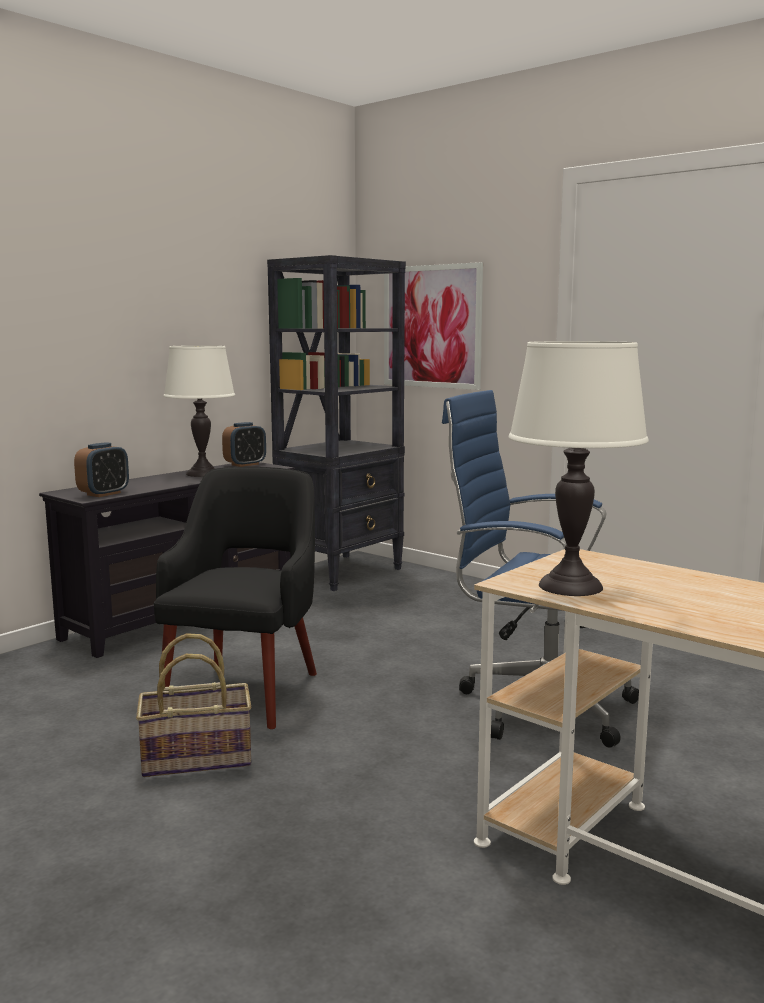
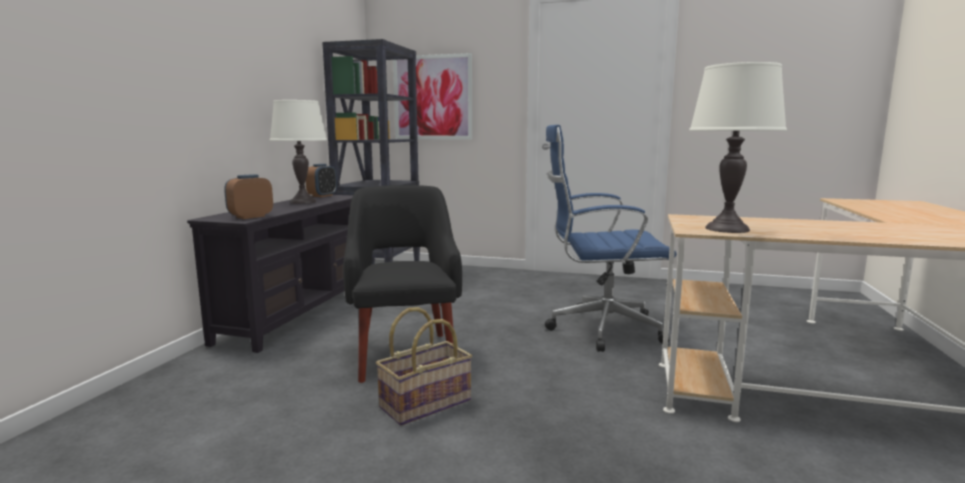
camera: 25 degrees left, 0 degrees up
(104, 494) = (250, 217): alarm clock -> alarm clock turned 150 degrees counterclockwise

